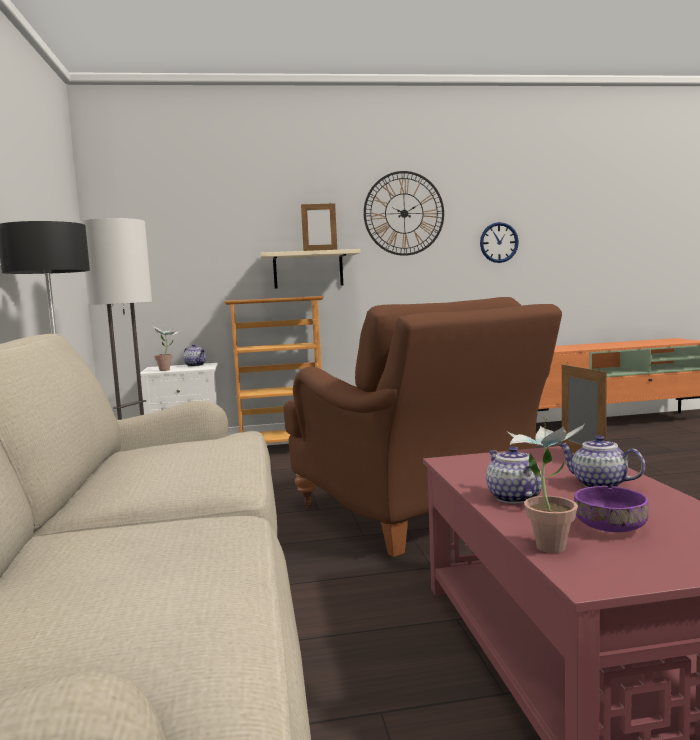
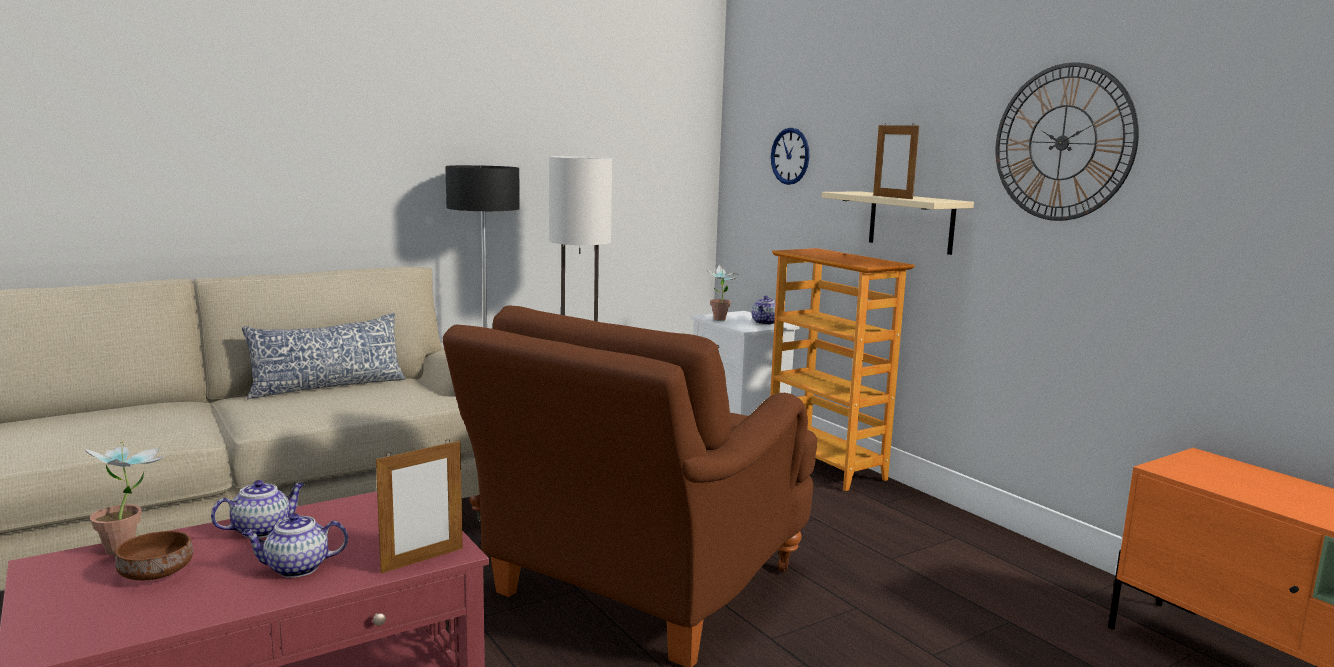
camera: 65 degrees right, 5 degrees up
(115, 469) = (327, 386): none -> pillow
(499, 242) = (1253, 219): wall clock -> wall clock (790, 156)
(598, 484) = (296, 568): teapot -> teapot turned 120 degrees counterclockwise
(609, 527) = (155, 573): purple bowl -> brown bowl

